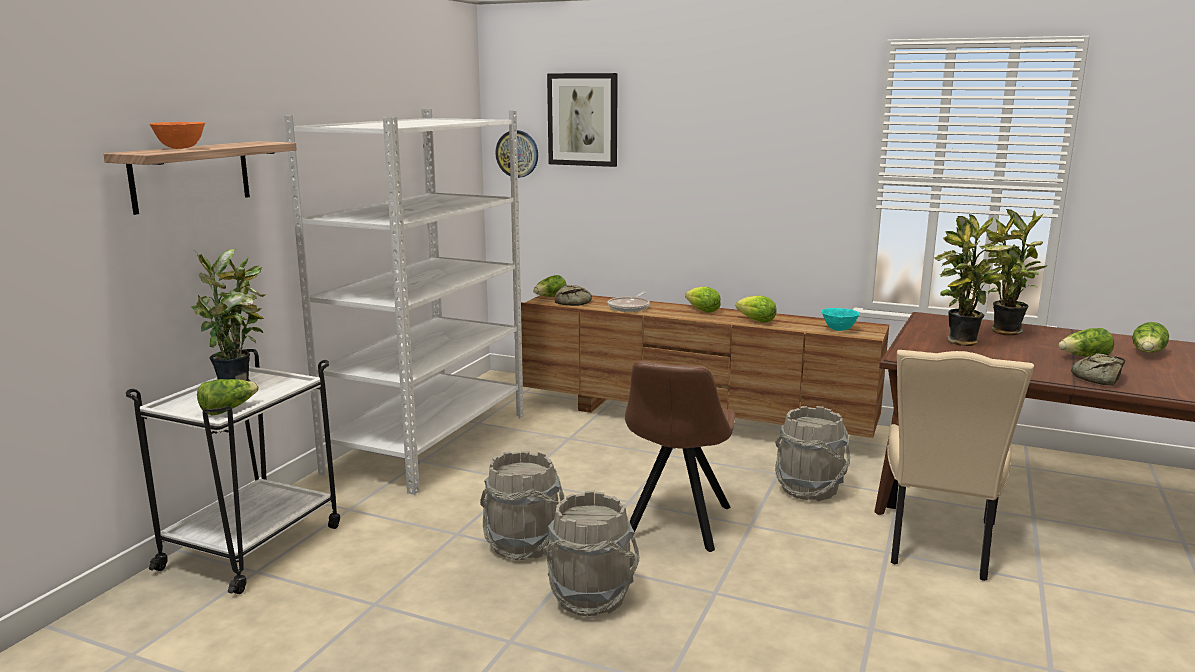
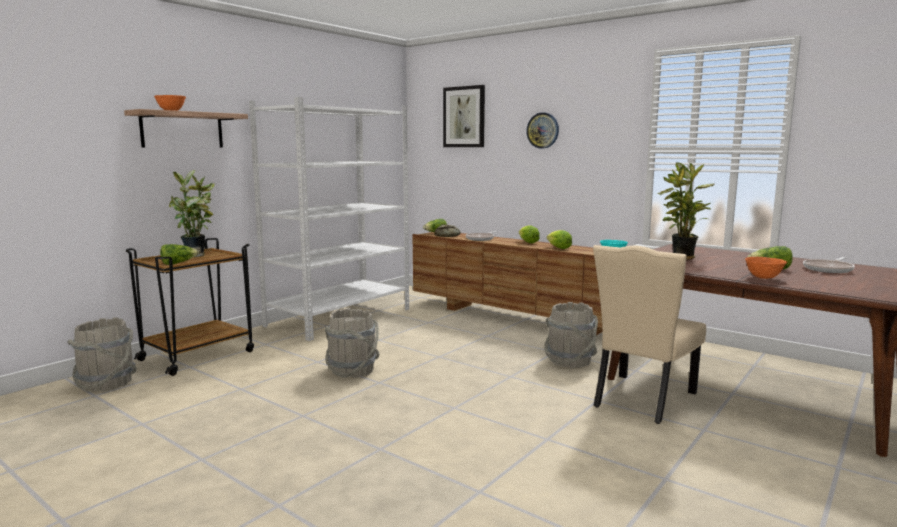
camera: 15 degrees right, 5 degrees down
(254, 546) = (198, 355): white cart -> brown cart
(517, 154) = (426, 141): wall clock -> wall clock (543, 130)
(590, 596) = (371, 400): grey bucket -> grey bucket (107, 383)
(676, 523) = (461, 370): brown chair -> none
(1003, 332) = (724, 255): potted plant -> none
(1098, 378) = (764, 278): bread -> orange bowl
(1148, 353) = (829, 269): lettuce -> frying pan

